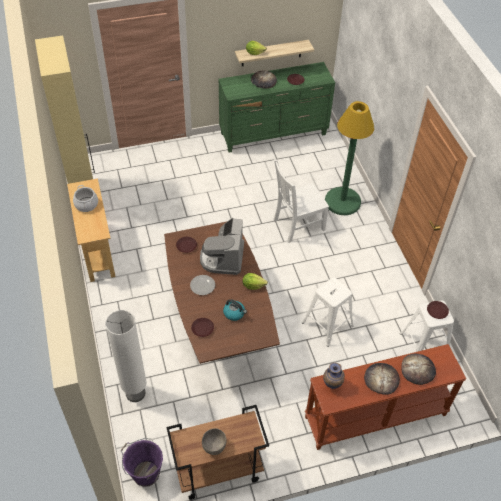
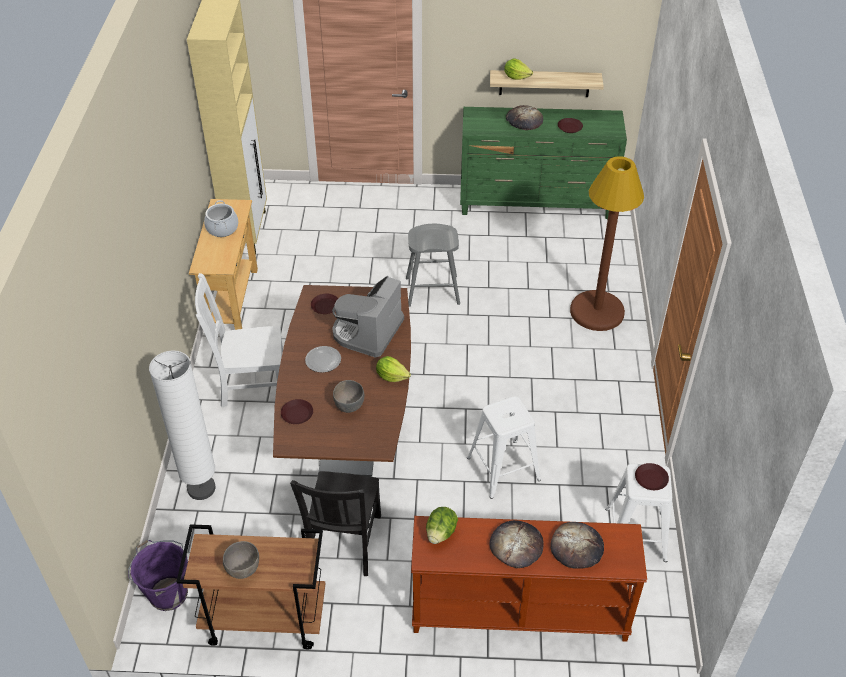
camera: 20 degrees right, 5 degrees down
(231, 212) = (432, 291): none -> grey stool
(234, 313) = (349, 405): kettle -> grey bowl
(248, 404) = (344, 544): none -> black chair
(297, 225) = (517, 328): white chair -> white chair (250, 384)
(332, 384) = (441, 533): vase -> lettuce
(342, 201) = (597, 311): green floor lamp -> brown floor lamp

